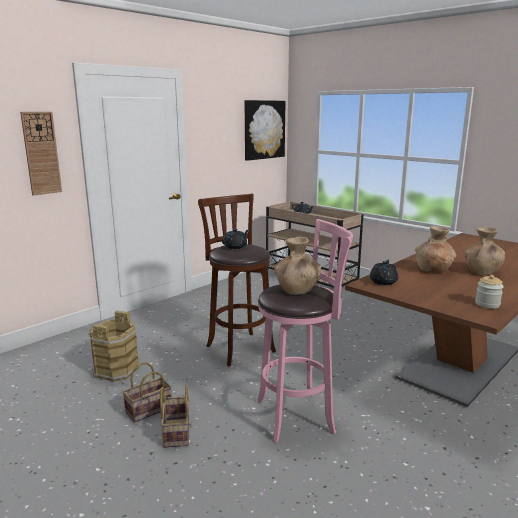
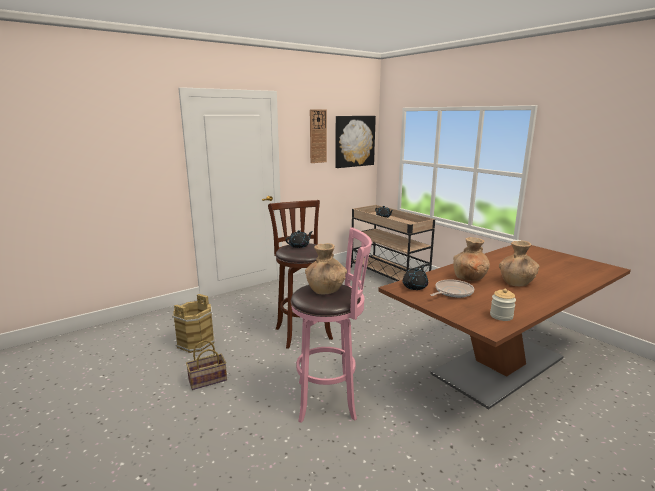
camera: 10 degrees right, 0 degrees up
(41, 153) = (151, 161): wall clock -> wall clock (318, 136)
(175, 431) = (221, 402): basket -> none
(425, 285) = (452, 292): none -> frying pan

